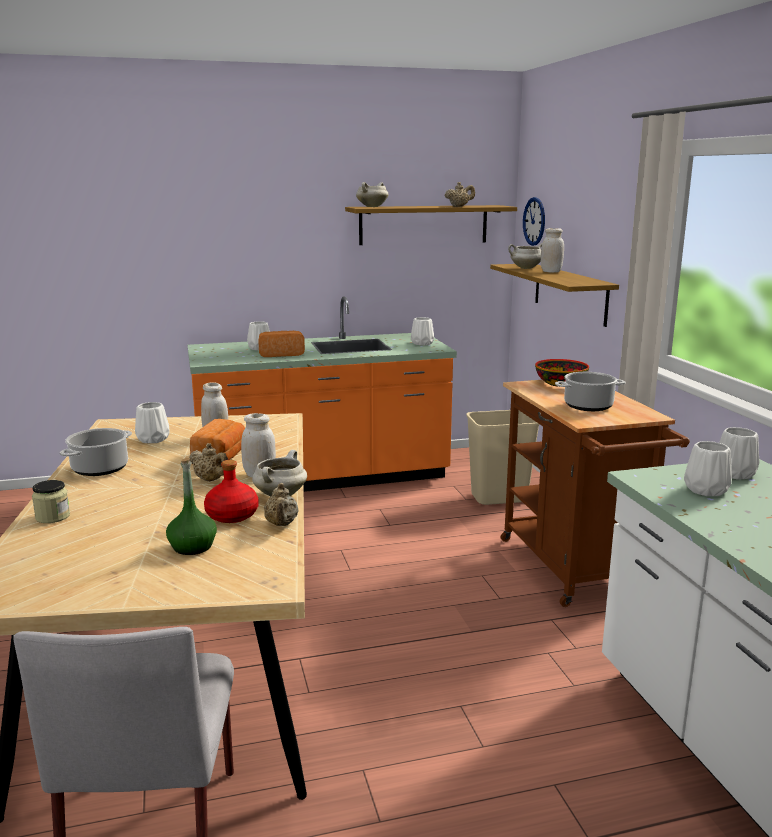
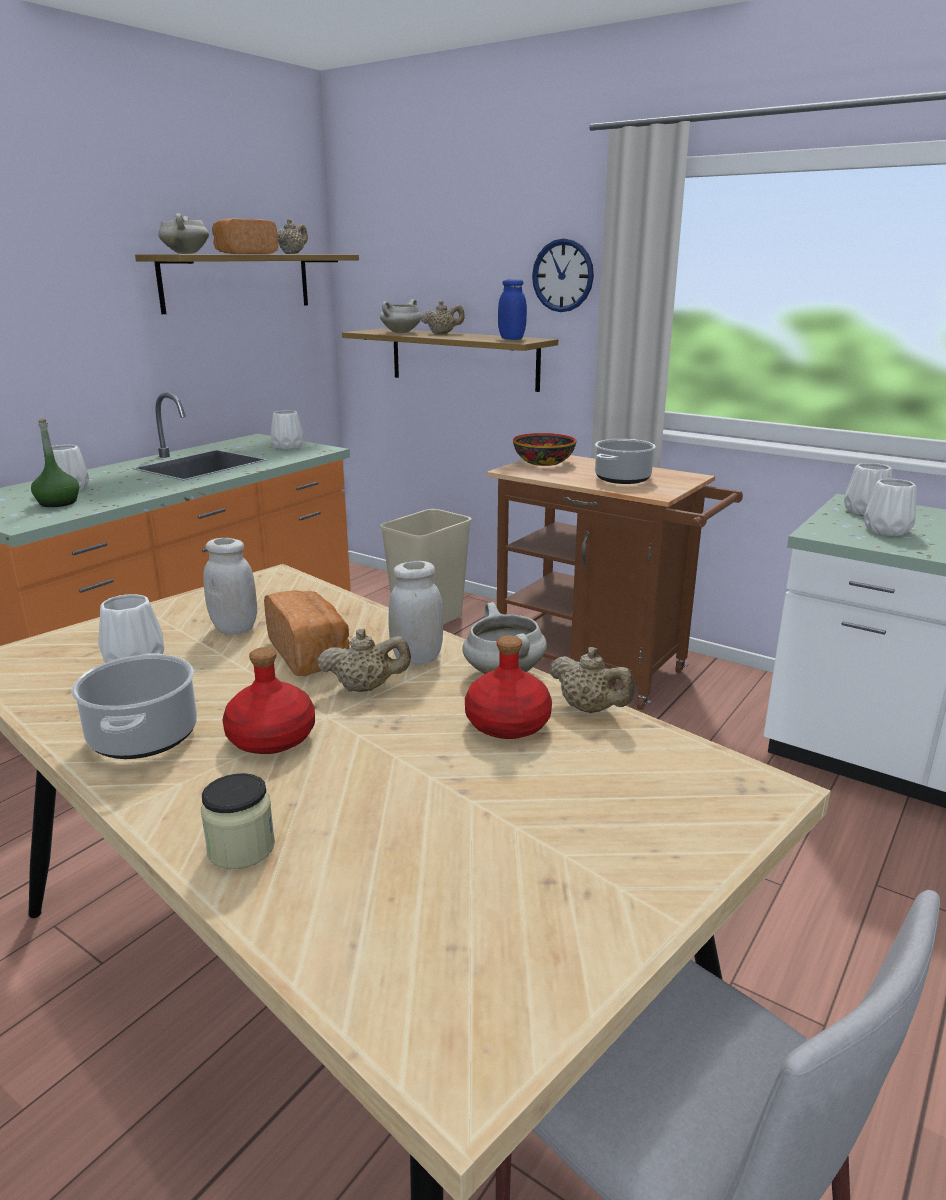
camera: 40 degrees left, 5 degrees up
(136, 485) = (270, 738): none -> red bottle
(192, 547) = (561, 788): green bottle -> green bottle (58, 503)
(281, 354) = (124, 490): bread -> bread (244, 254)
(534, 221) = (377, 274): wall clock -> wall clock (563, 275)
(551, 272) = (442, 334): white jar -> beige teapot
(579, 281) = (511, 339): none -> blue jar

